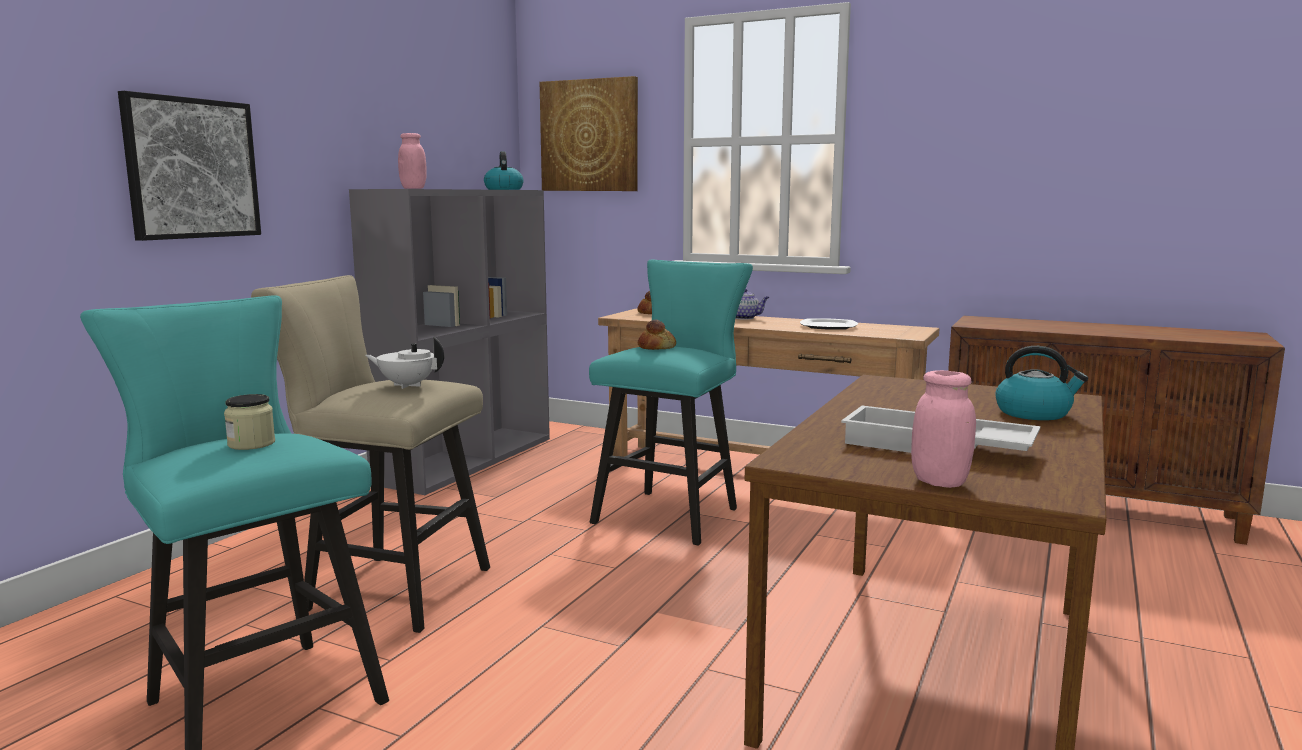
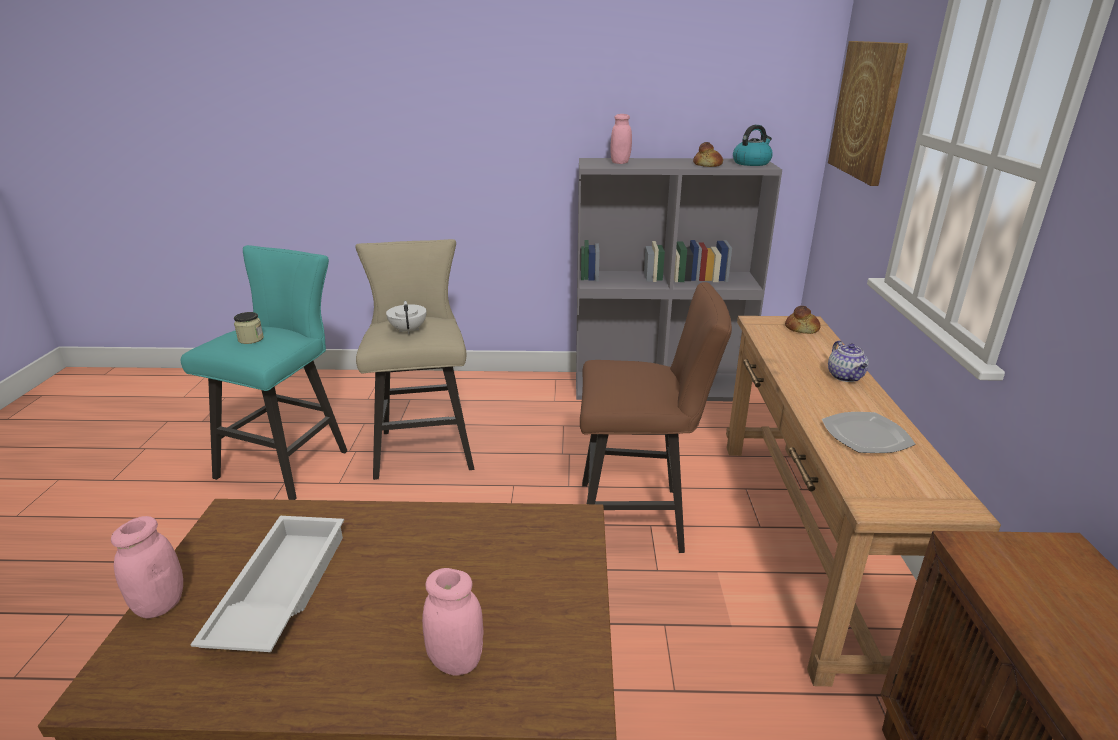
camera: 65 degrees right, 15 degrees up
(191, 168) = (449, 143): picture -> none
(656, 347) = (628, 372): bread -> bread (708, 165)
(672, 513) = (639, 518): turquoise stool -> brown stool
(1034, 413) = (456, 661): kettle -> pink jar

